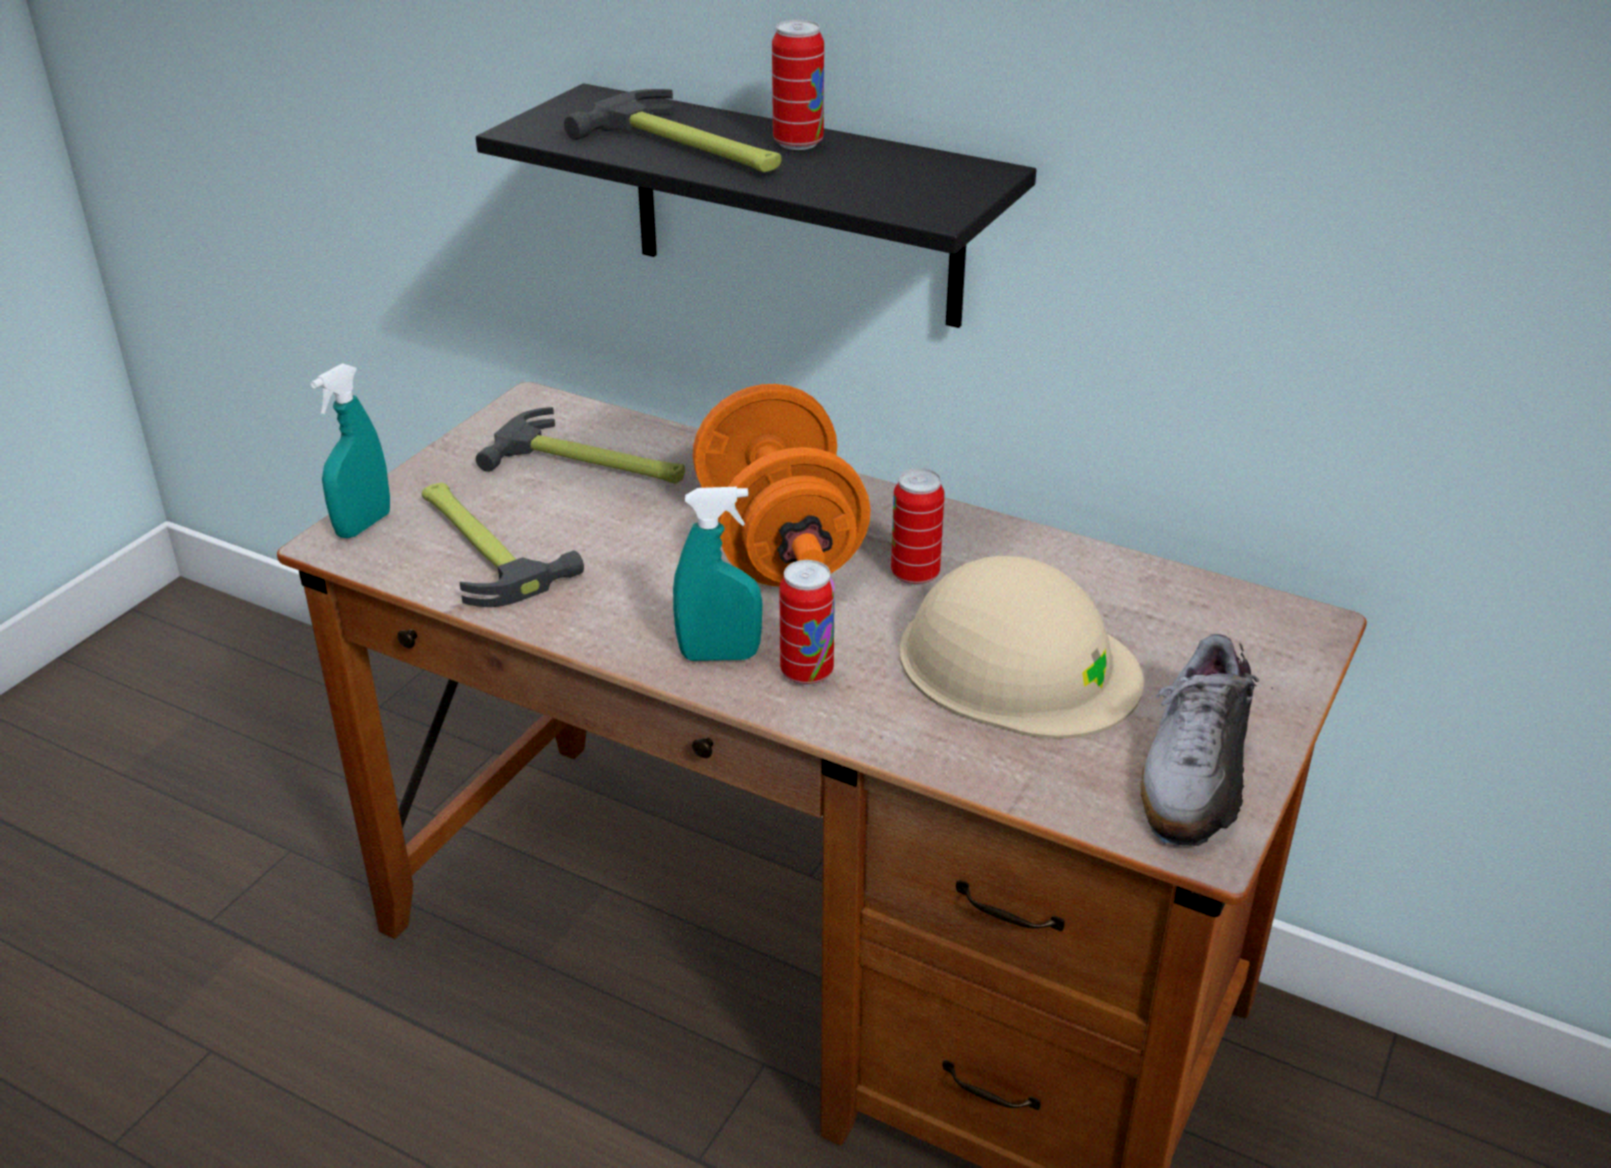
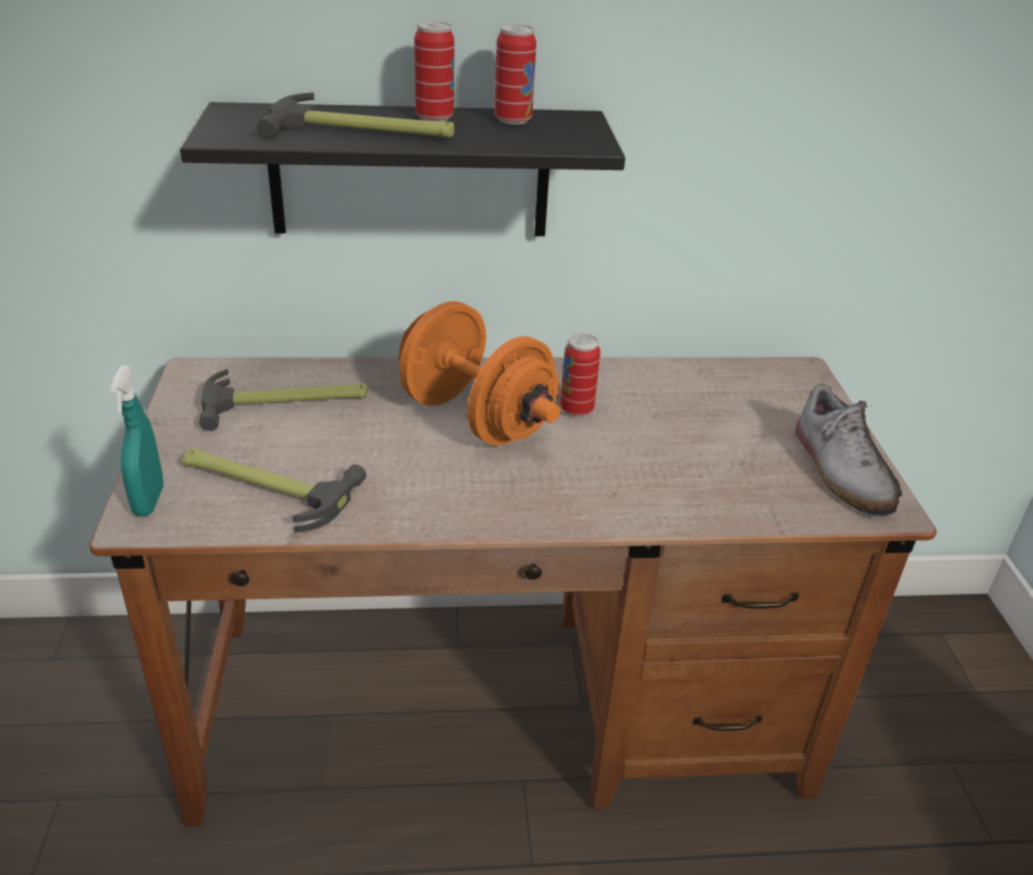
camera: 35 degrees left, 0 degrees up
(719, 655) = (515, 503): turquoise spray bottle -> none
(807, 672) = (581, 493): can -> can (513, 120)
(1017, 663) = (690, 443): beige hard hat -> none

